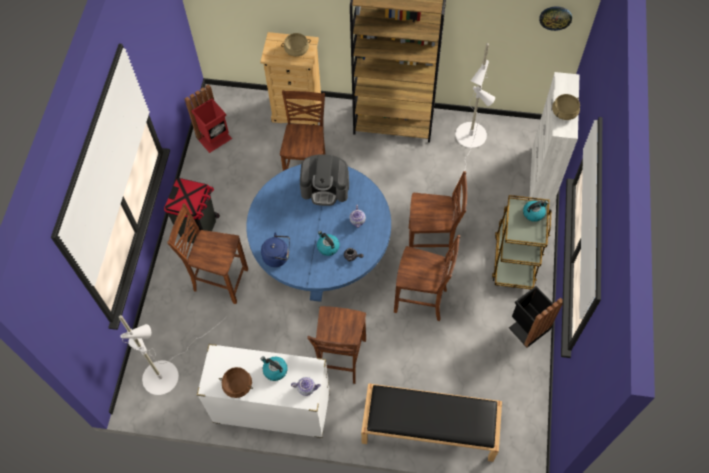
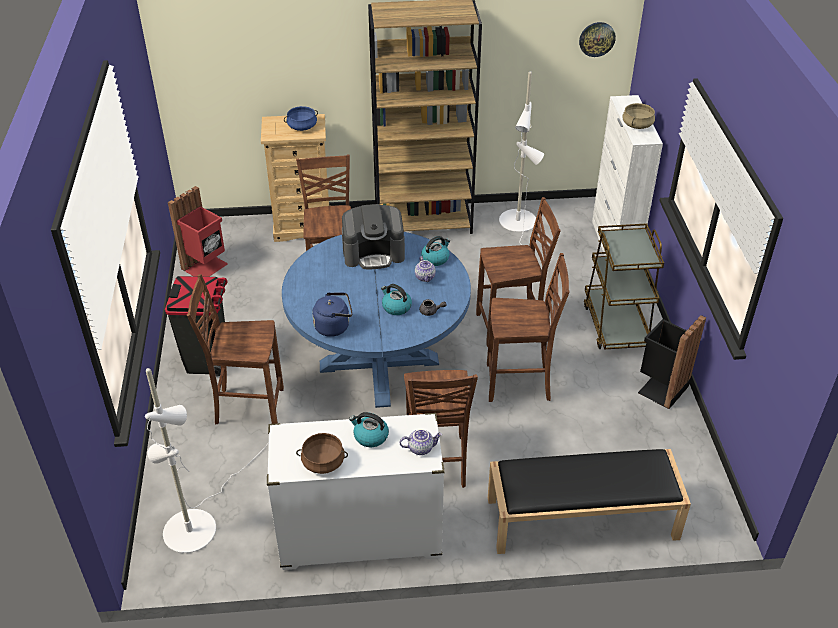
camera: 15 degrees left, 20 degrees down
(296, 50) = (302, 126): beige cooking pot -> blue cooking pot
(533, 213) = (634, 240): kettle -> kettle (435, 258)

